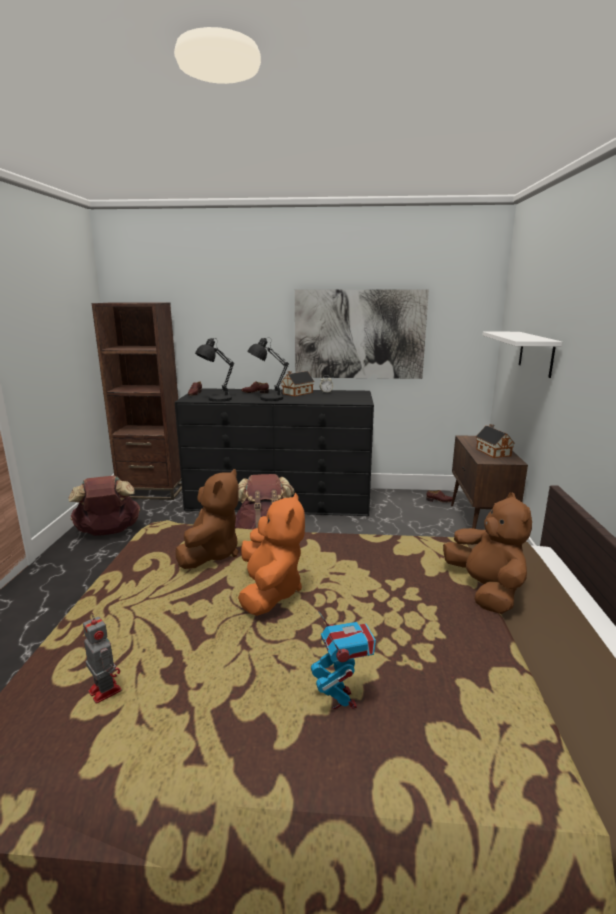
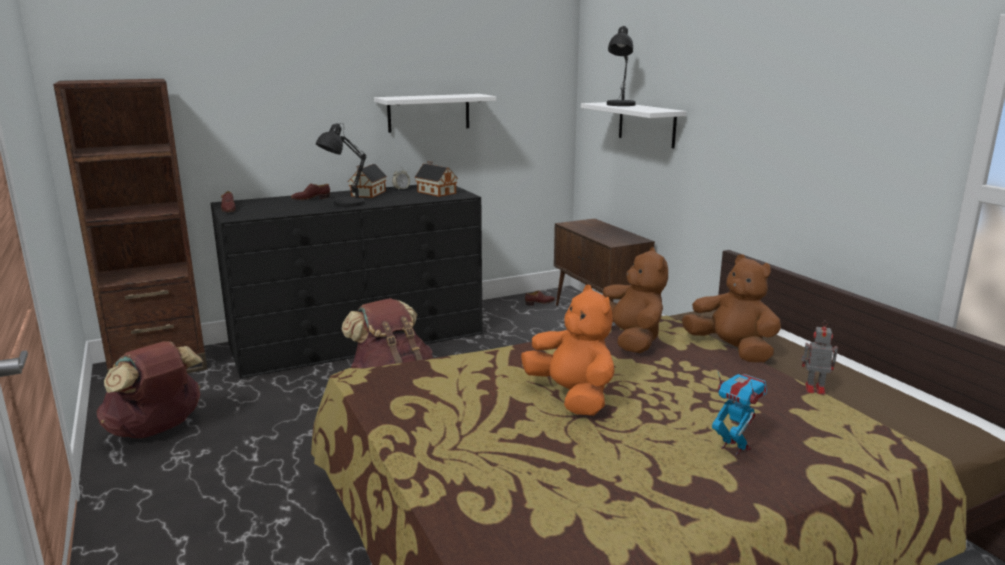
camera: 30 degrees left, 0 degrees up
(104, 690) = (542, 510): toy robot -> toy robot (813, 388)
(211, 553) = (464, 383): brown plush toy -> brown plush toy (631, 340)
(217, 399) = (278, 213): black table lamp -> black table lamp (619, 105)
(359, 334) = (429, 113): picture -> white shelf
(492, 452) = (610, 234): toy house -> toy house (435, 192)

